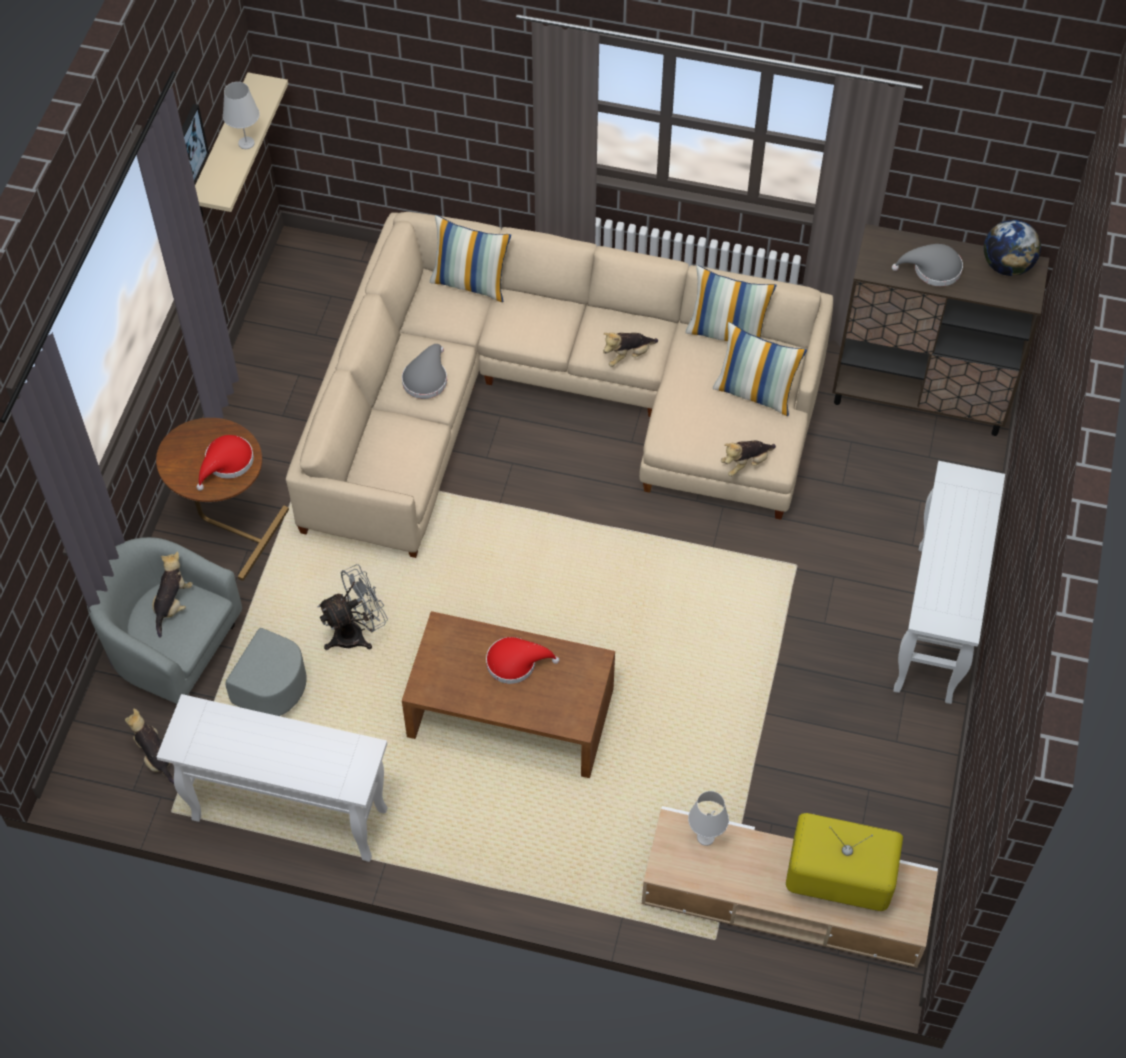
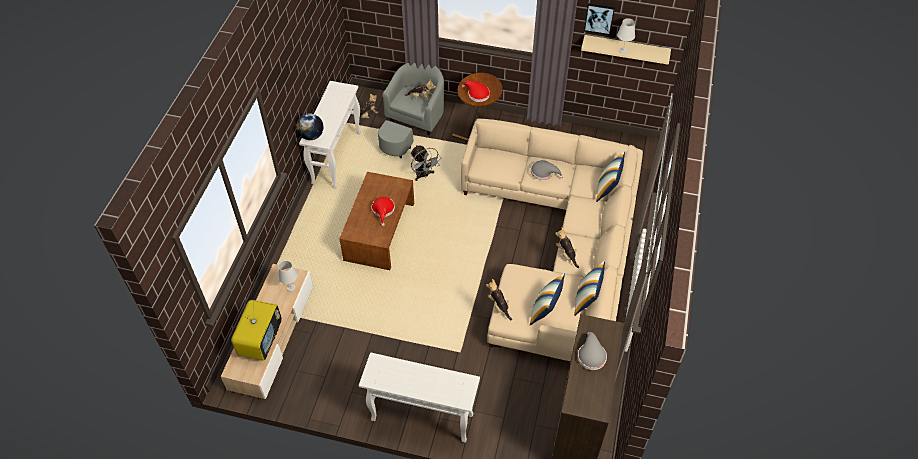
camera: 90 degrees right, 5 degrees down
(1007, 265) = (599, 397): globe -> globe (311, 136)

